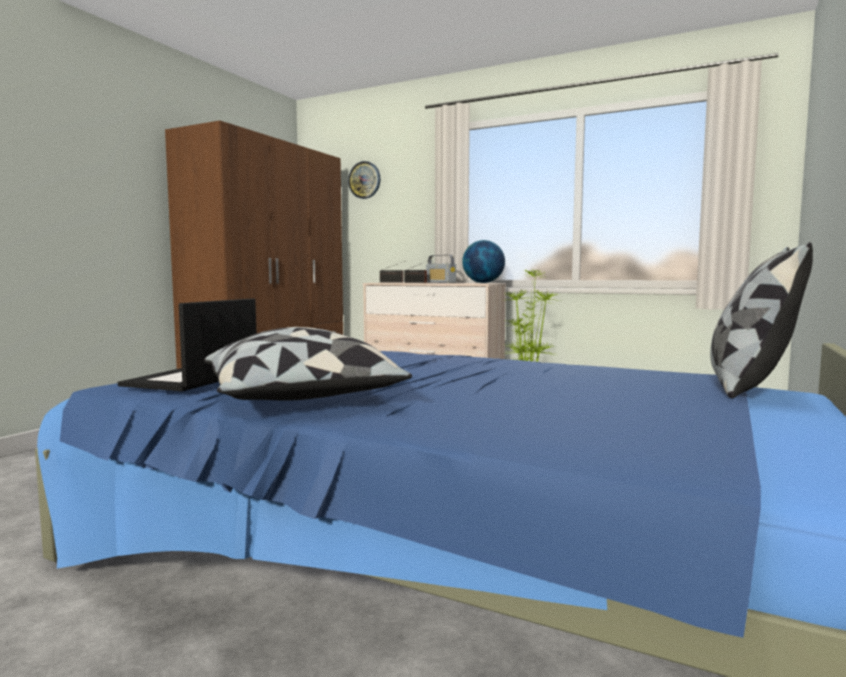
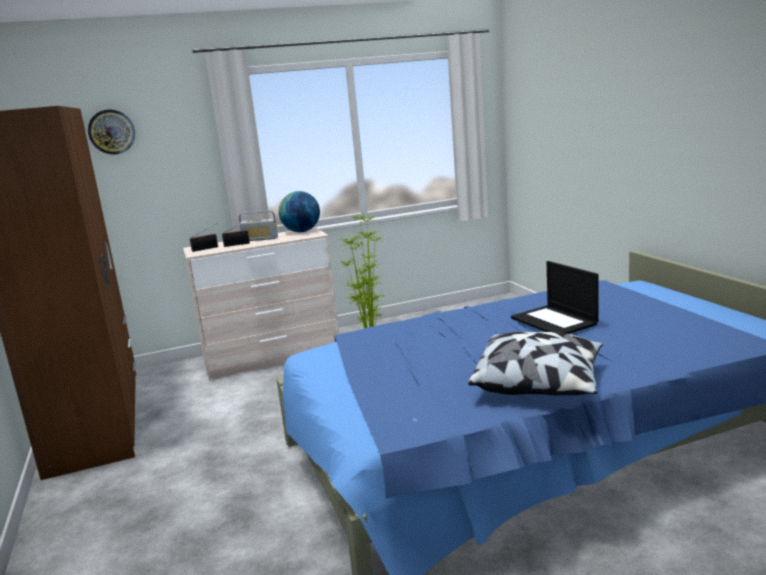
camera: 45 degrees left, 10 degrees up
(193, 379) = (419, 404): laptop -> laptop (555, 321)
(749, 386) = (628, 287): pillow -> none

